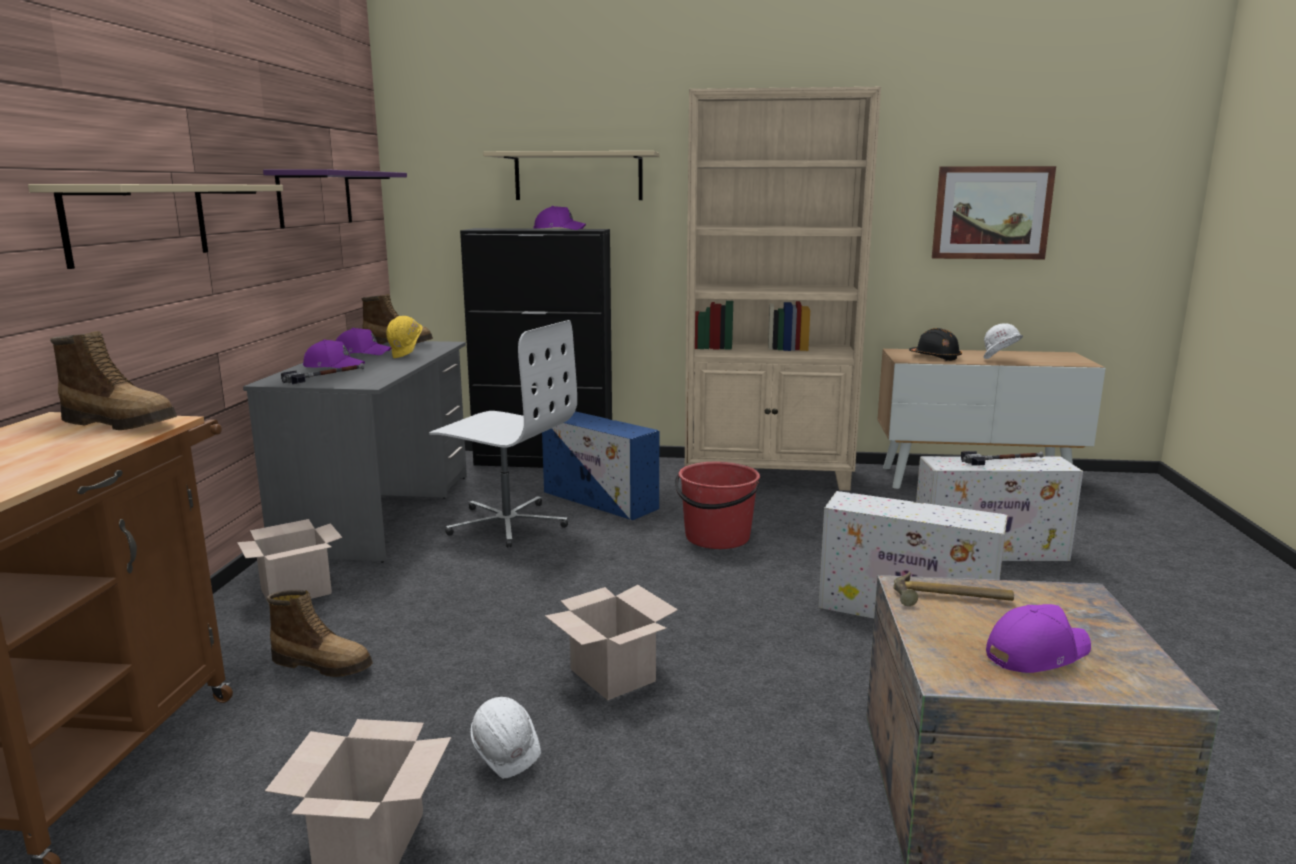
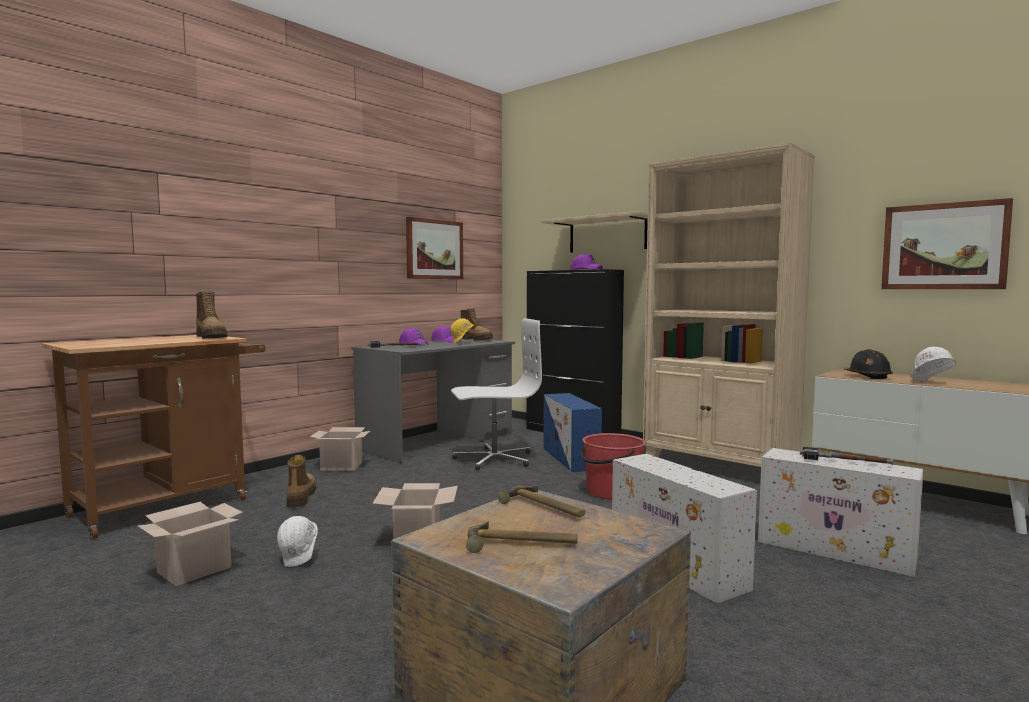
camera: 35 degrees right, 10 degrees down
(138, 222) = (288, 250): beige shelf -> none
(315, 198) = (434, 249): purple shelf -> picture
(323, 664) = (300, 497): boot -> boot turned 150 degrees counterclockwise
(507, 523) = (494, 459): white office chair -> white office chair turned 75 degrees counterclockwise
(1036, 653) = (521, 545): purple cap -> hammer

